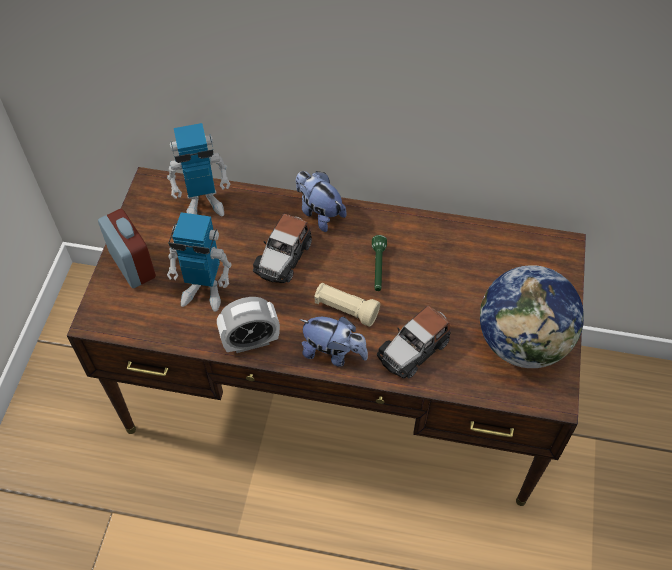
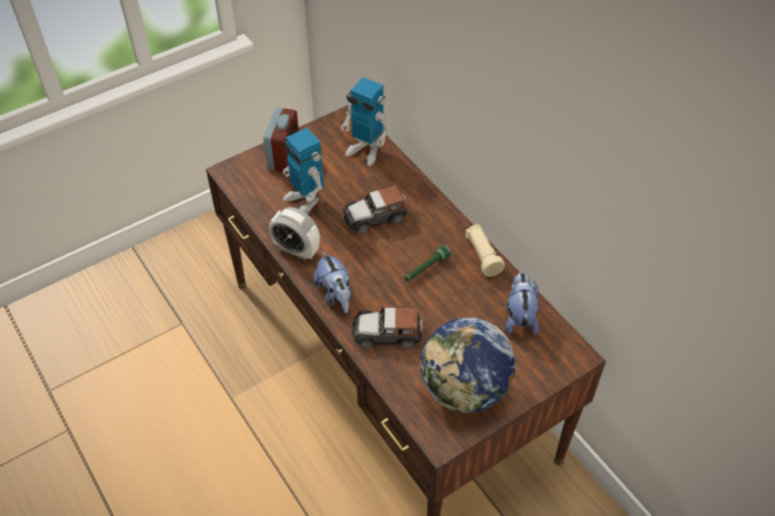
camera: 45 degrees right, 5 degrees down
(319, 213) = (430, 207): plush toy -> plush toy (519, 317)
(345, 309) = (374, 276): beige flashlight -> beige flashlight (482, 256)

